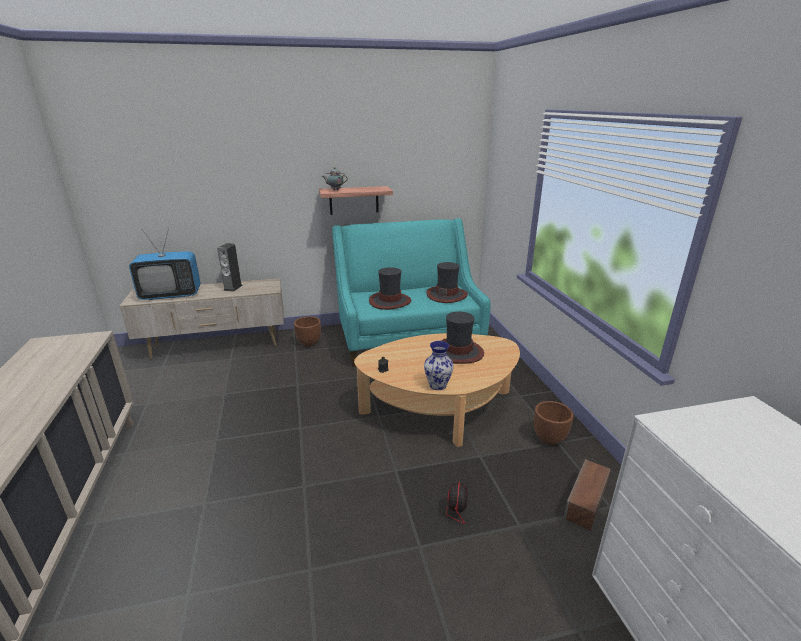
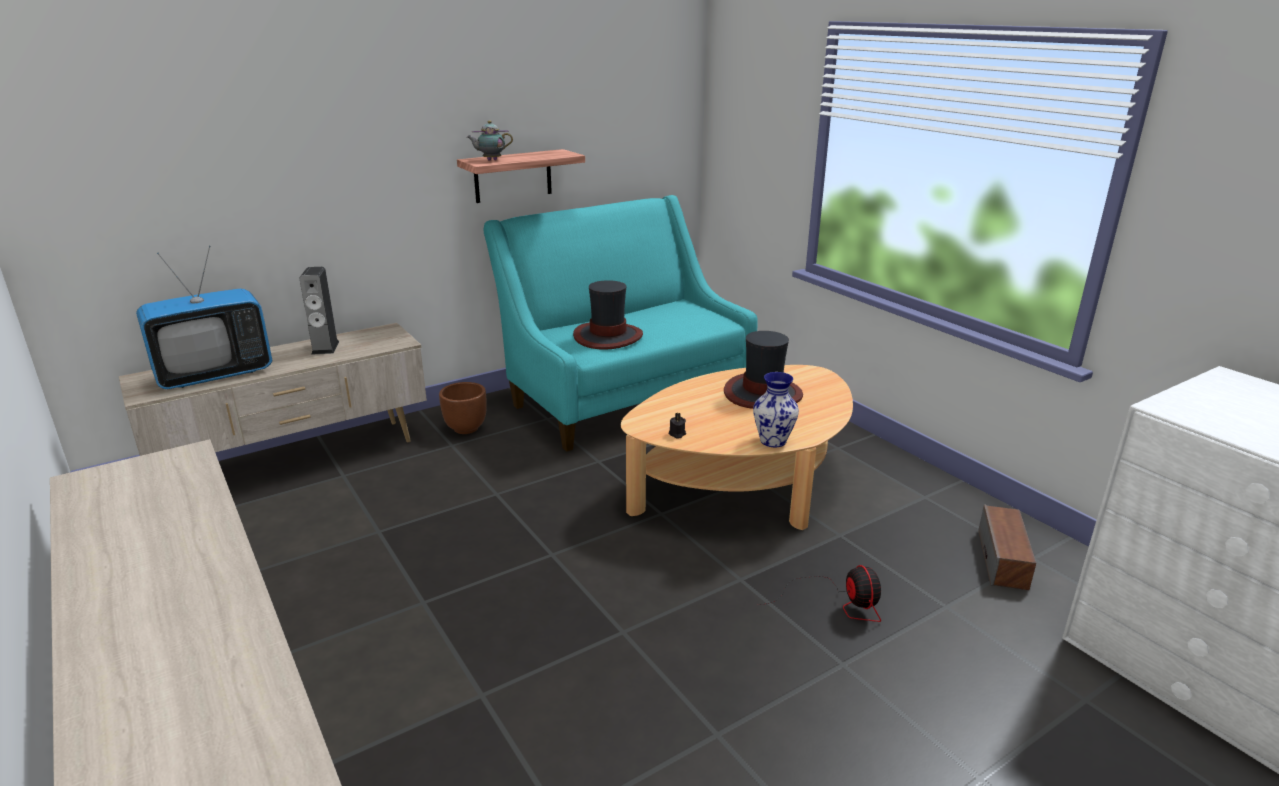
camera: 20 degrees left, 0 degrees up
(446, 295) = (685, 316): hat -> none
(549, 438) = (911, 494): brown planter -> none

